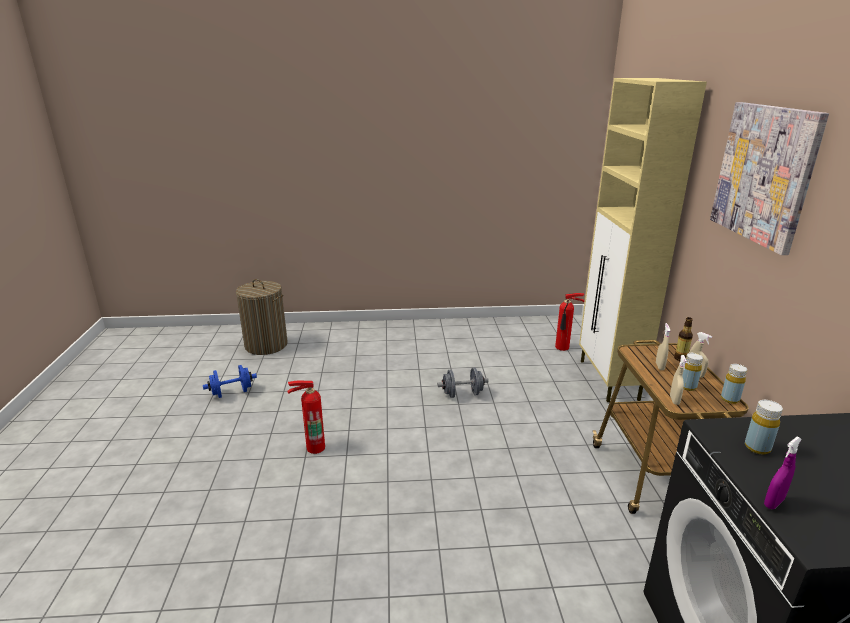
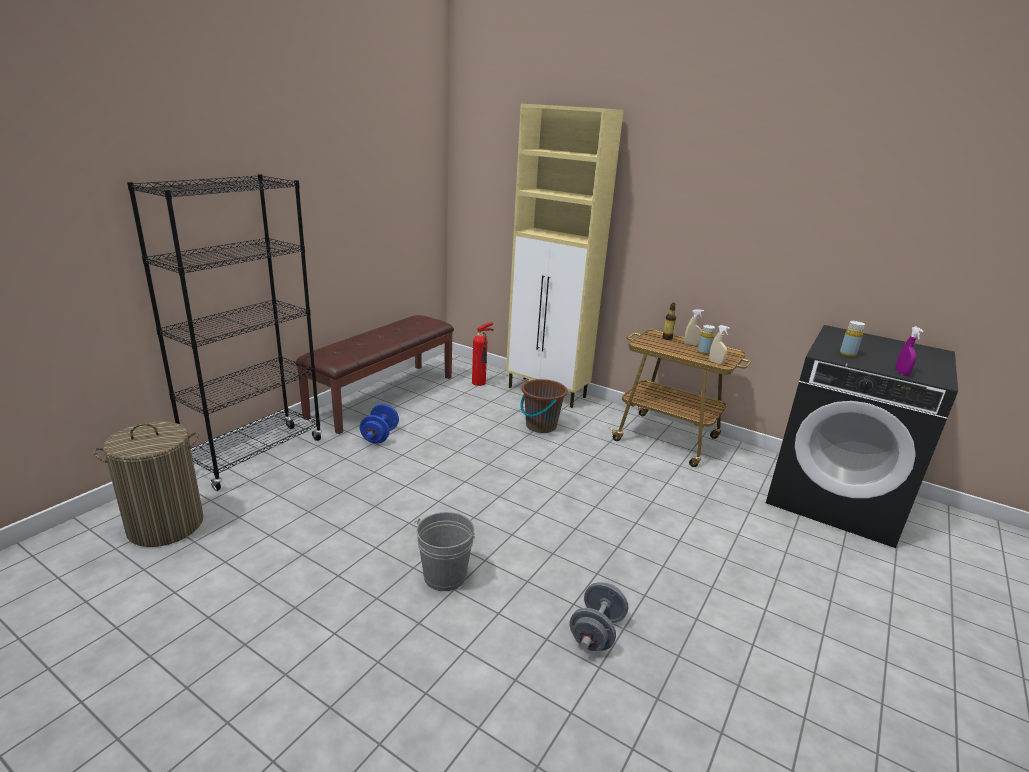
camera: 55 degrees left, 0 degrees up
(232, 393) = (235, 598): blue dumbbell -> blue dumbbell (380, 436)
(314, 447) = (444, 576): fire extinguisher -> grey bucket
(351, 331) = (257, 456): none -> black bookcase
(462, 394) = (477, 454): grey dumbbell -> grey dumbbell (596, 632)
(475, 327) = (382, 396): none -> brown bench
(549, 401) = (541, 426): none -> brown bucket
(659, 366) = (670, 347): beige spray bottle -> none
(730, 399) = (730, 350): yellow bottle -> none
(764, 174) = (707, 181): picture -> none

